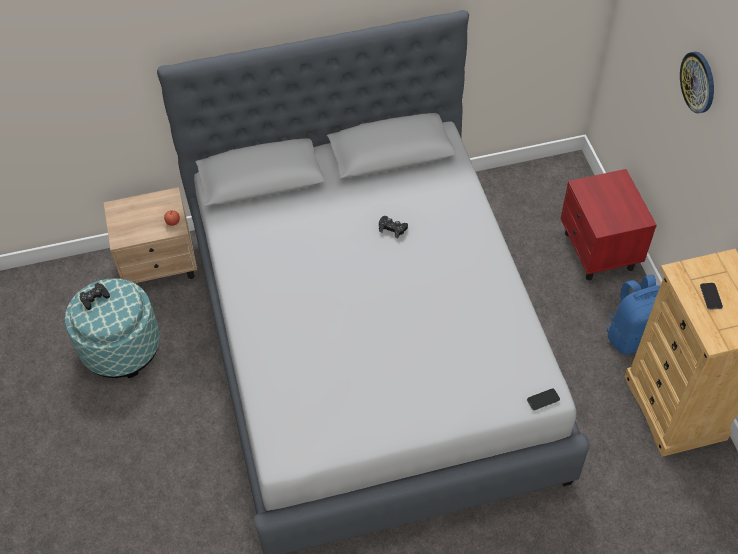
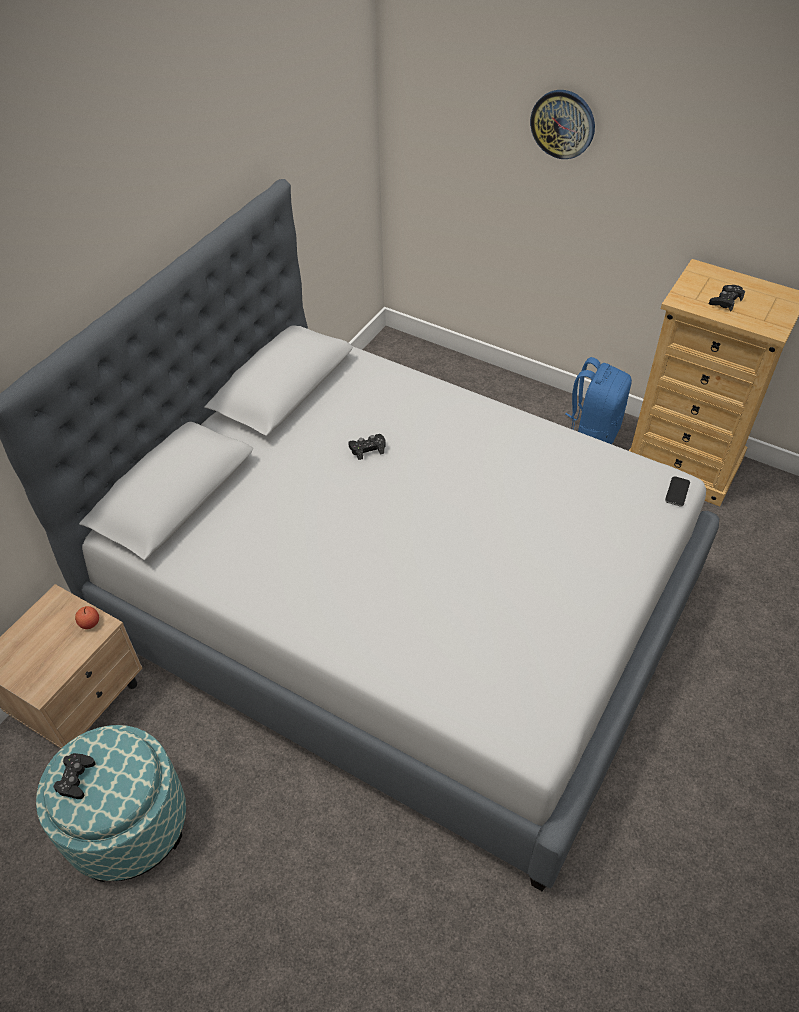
camera: 45 degrees left, 5 degrees down
(598, 251) = (491, 391): red nightstand -> none
(711, 296) = (725, 301): phone -> black game controller

